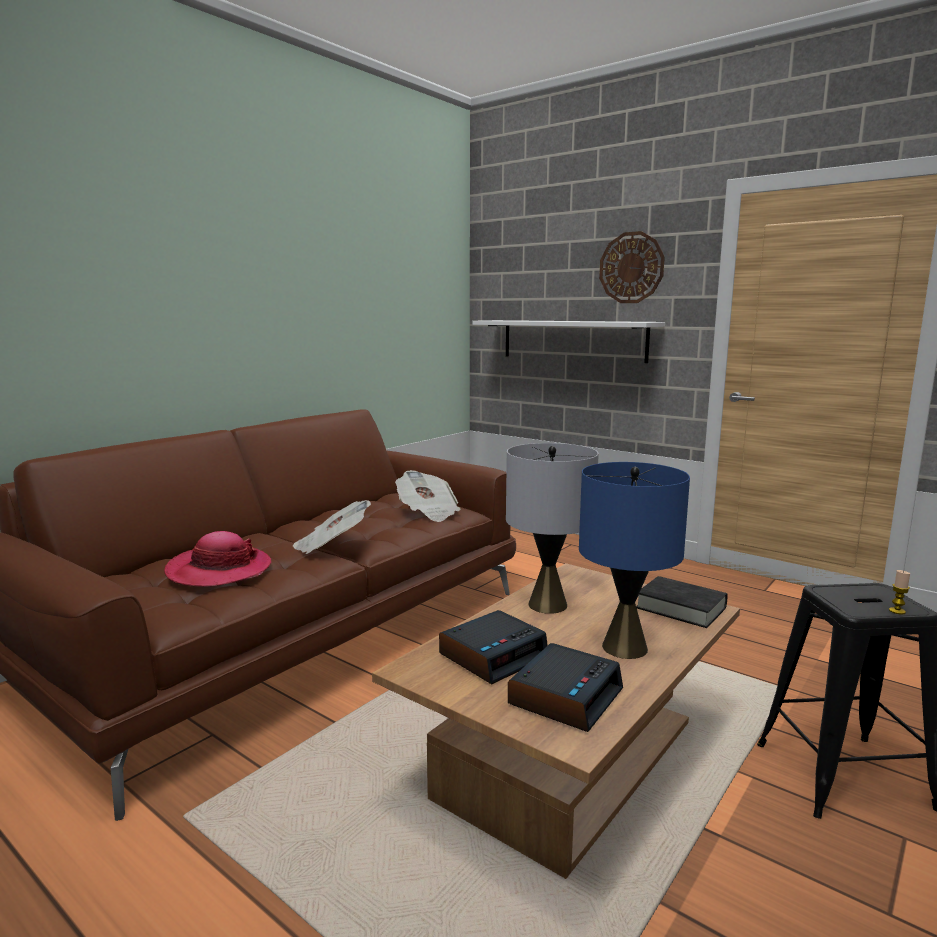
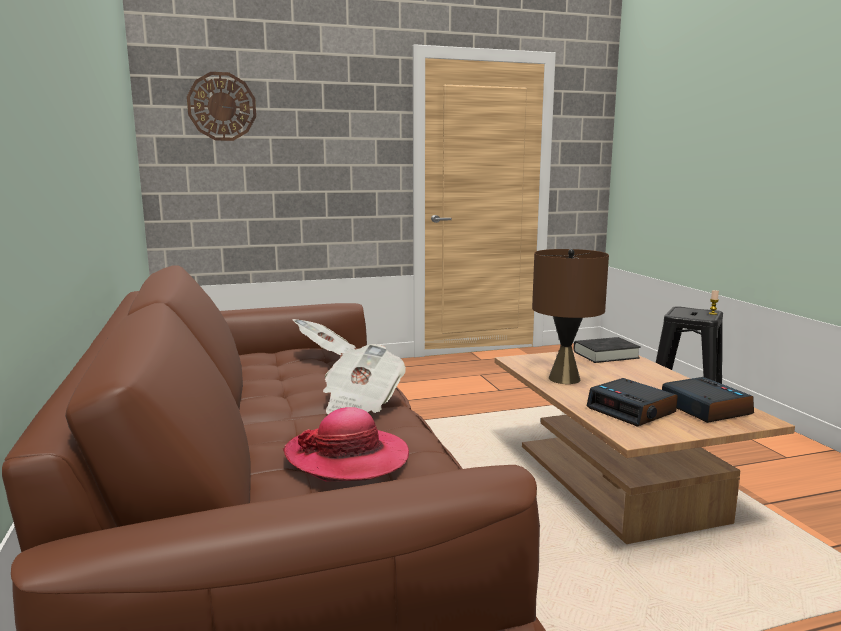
camera: 55 degrees left, 0 degrees up
(493, 656) = (632, 410): alarm clock -> alarm clock turned 150 degrees clockwise
(547, 605) = (564, 379): grey table lamp -> brown table lamp
(572, 340) = (281, 178): white shelf -> none
(625, 648) = (649, 379): blue table lamp -> none
(631, 268) = (337, 110): wall clock -> wall clock (222, 106)

